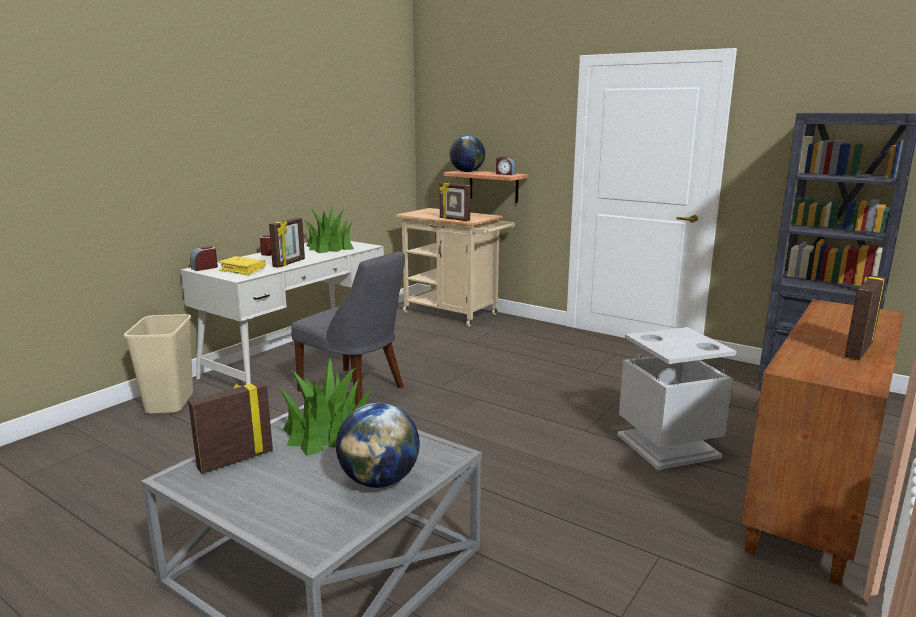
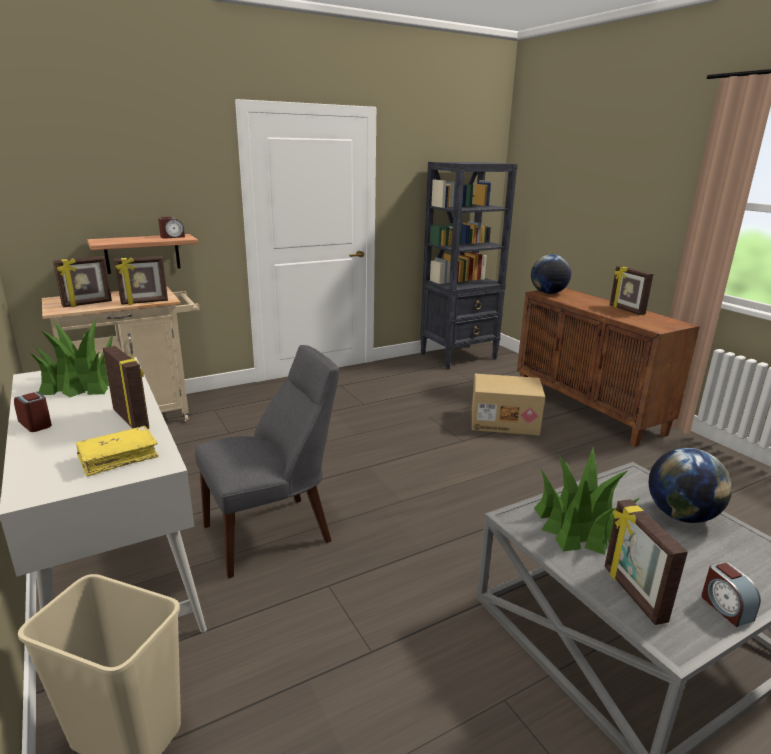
camera: 65 degrees left, 5 degrees up
(205, 268) = (37, 488): alarm clock -> alarm clock (725, 607)
(430, 214) = (87, 304): none -> picture frame
(467, 172) = (116, 240): globe -> globe (548, 293)
(669, 446) = (504, 421): grey trash can -> cardboard box

